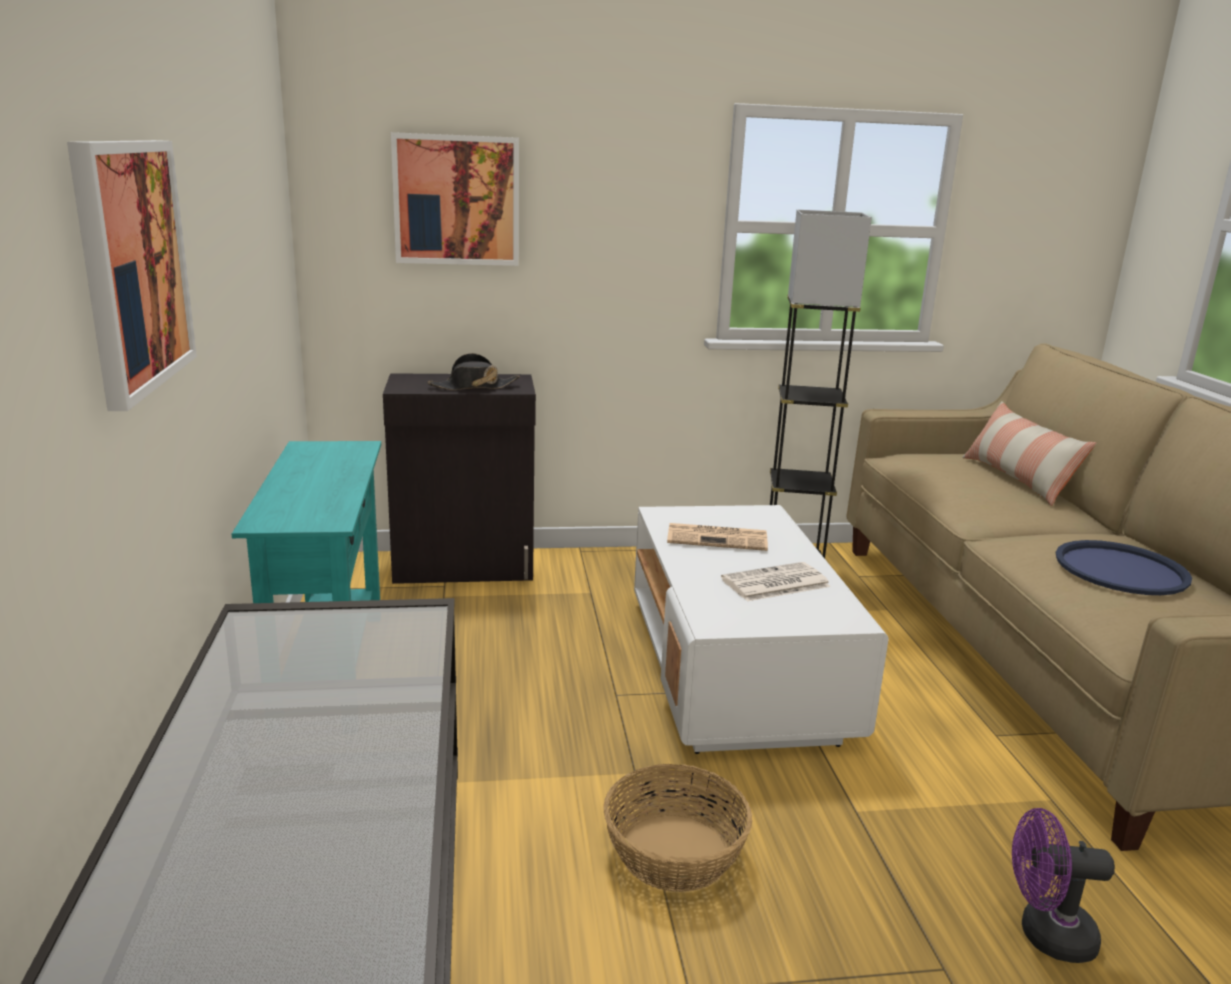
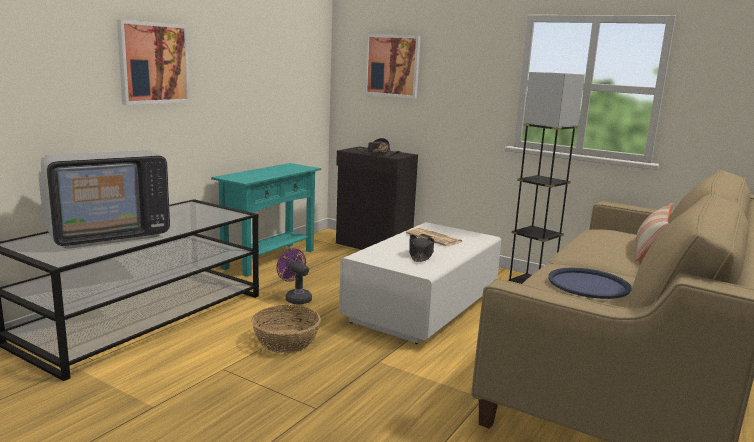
camera: 40 degrees right, 5 degrees down
(282, 815) = (108, 234): none -> television
(774, 583) = (420, 255): newspaper -> black hat
(1045, 935) = (378, 423): purple fan -> purple fan (295, 298)

